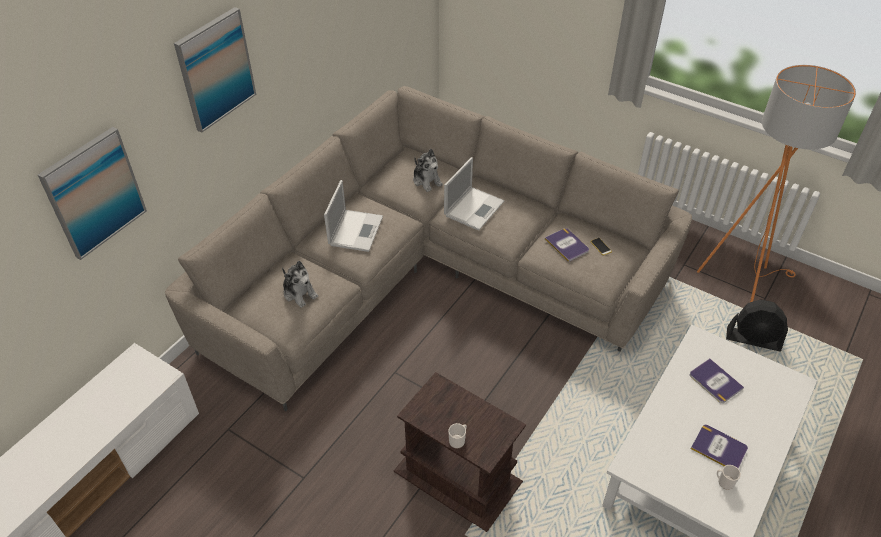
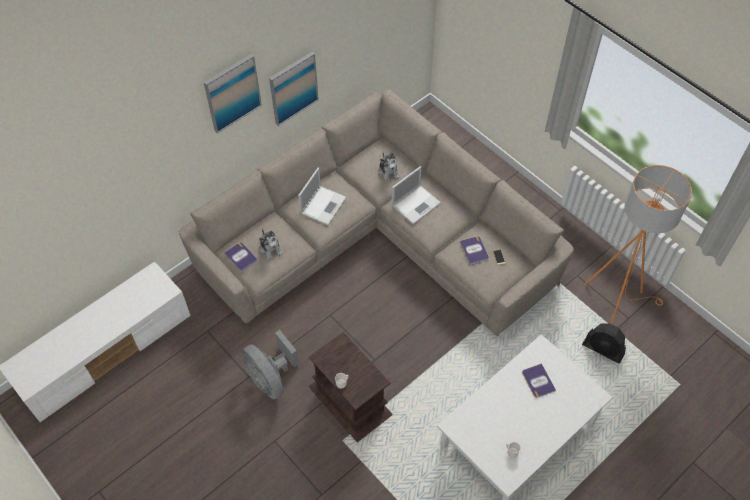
camera: 15 degrees right, 10 degrees up
(94, 193) = (138, 173): picture -> picture (293, 88)
(337, 473) = (271, 378): none -> grey fan
(719, 448) = (519, 428): book -> book (241, 257)

